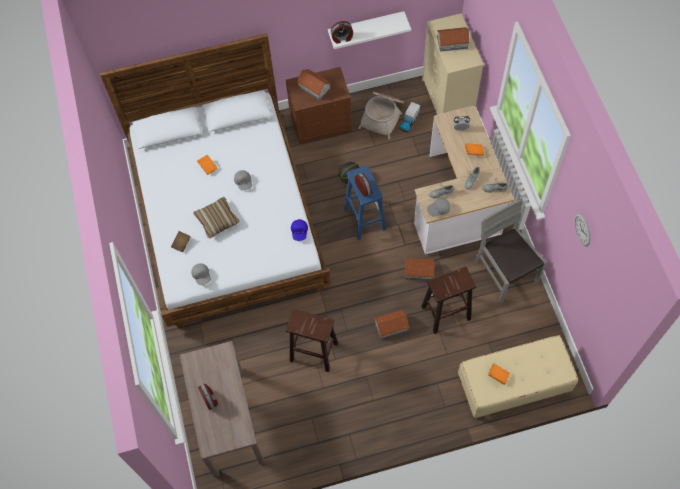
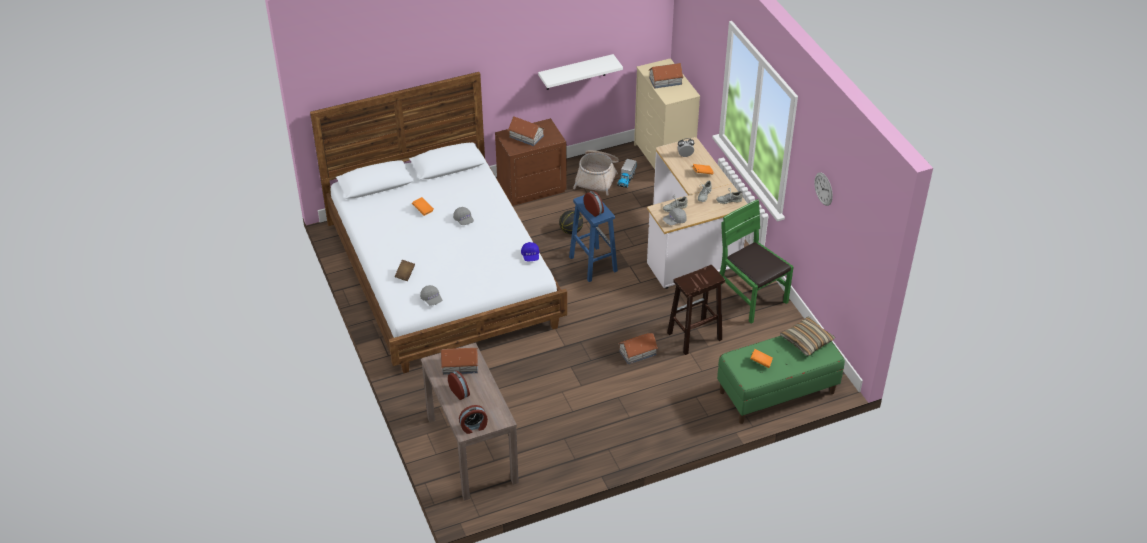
camera: 10 degrees left, 20 degrees down
(217, 220) = (440, 252): pillow -> pillow (806, 341)
(313, 352) = (556, 381): brown stool -> none
(342, 38) = (554, 78): alarm clock -> alarm clock (474, 427)
(419, 271) = (659, 303): toy house -> toy house (460, 365)
(505, 272) = (751, 297): grey chair -> green chair
(512, 386) = (777, 392): beige bench -> green bench

